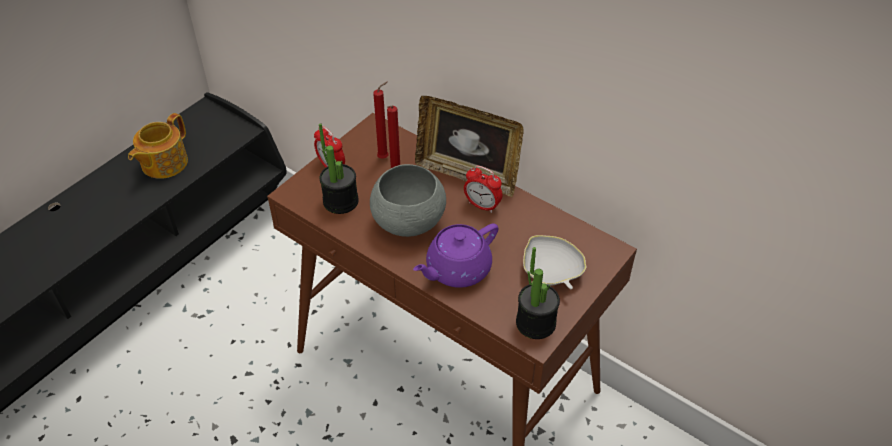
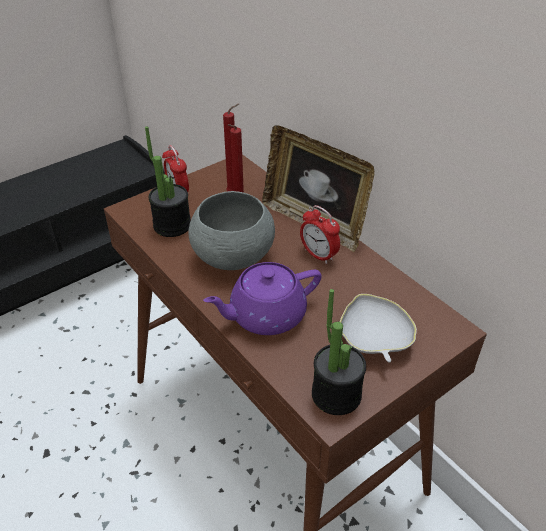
camera: 15 degrees right, 5 degrees down
(163, 163) = (63, 185): teapot -> none

